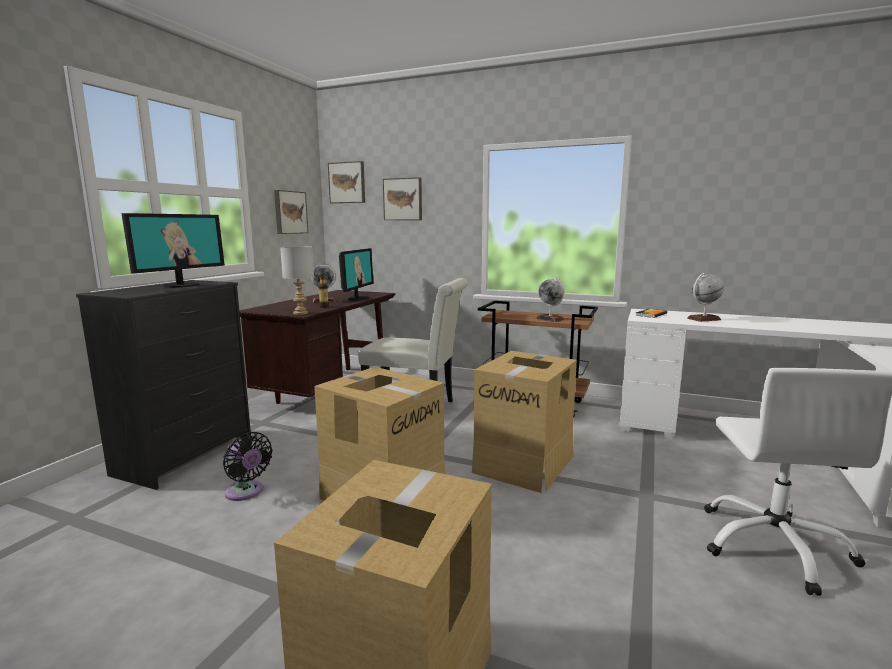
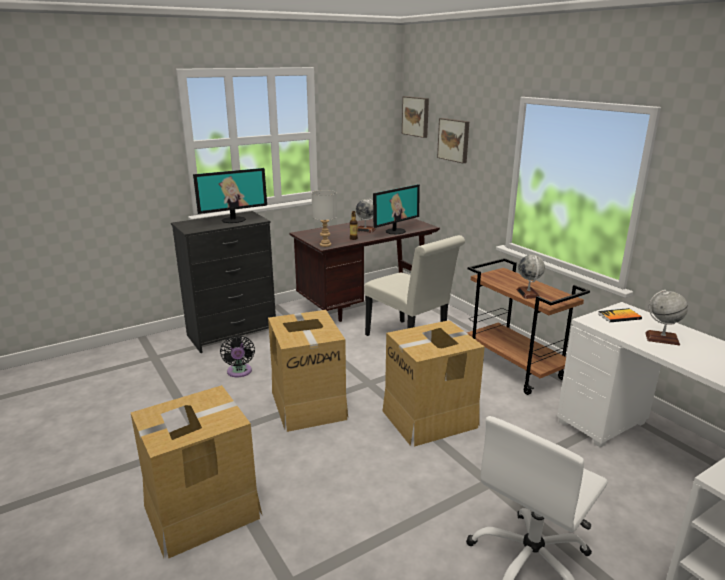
camera: 35 degrees right, 10 degrees up
(289, 212) = (359, 145): picture -> none

